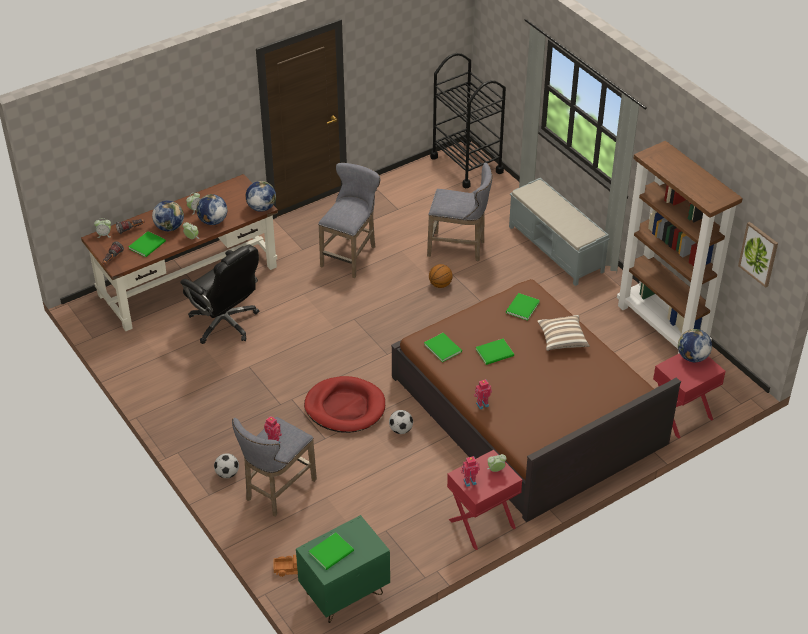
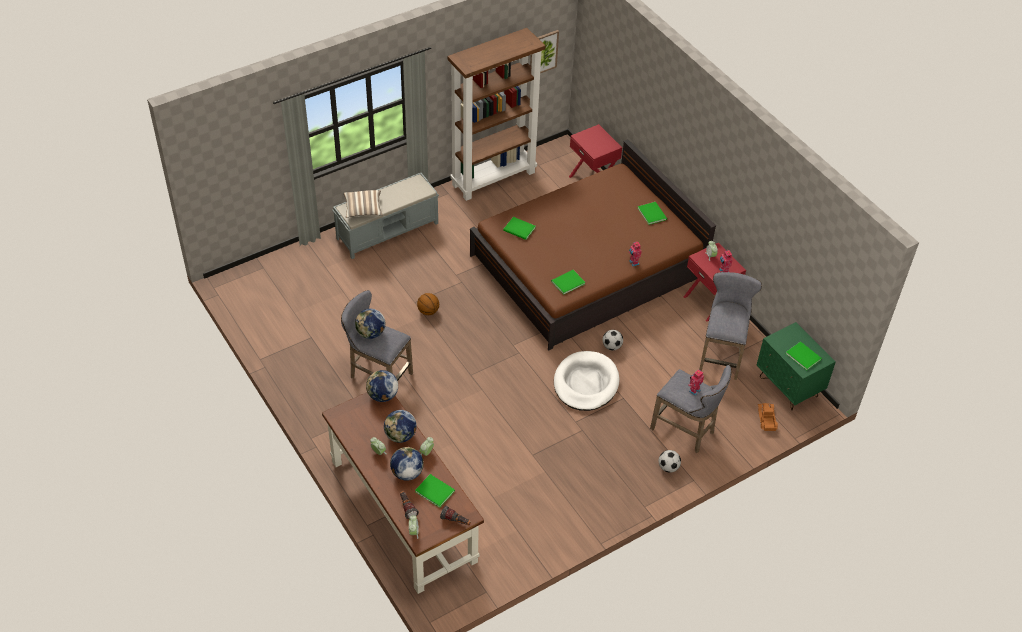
camera: 90 degrees left, 5 degrees up
(225, 323) = (470, 476): black office chair -> none
(345, 407) = (586, 383): red dog bed -> white dog bed
(459, 248) = (378, 295): grey stool -> grey stool (721, 354)
(466, 164) = (249, 282): black cart -> none
(496, 353) = (574, 250): green book -> green book (652, 213)
(562, 339) = (558, 210): pillow -> pillow (363, 209)
(692, 357) = (584, 138): globe -> globe (371, 333)

